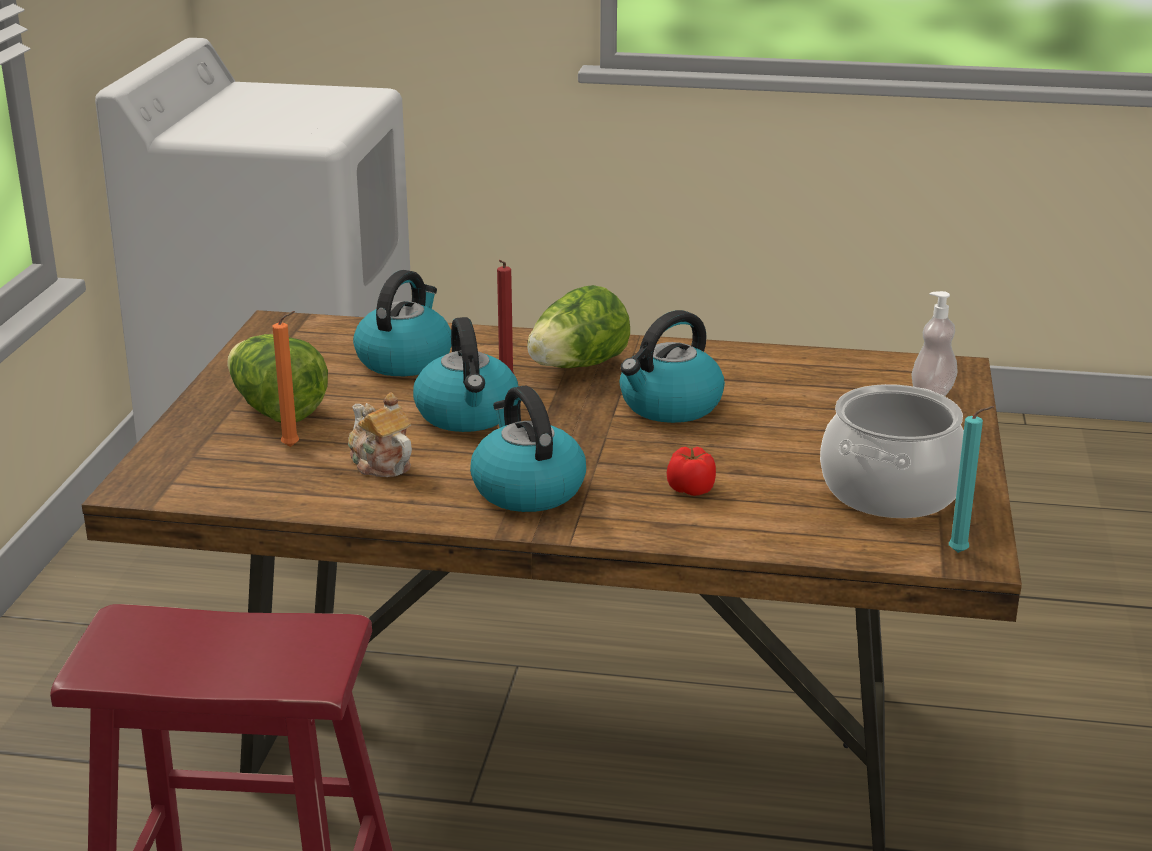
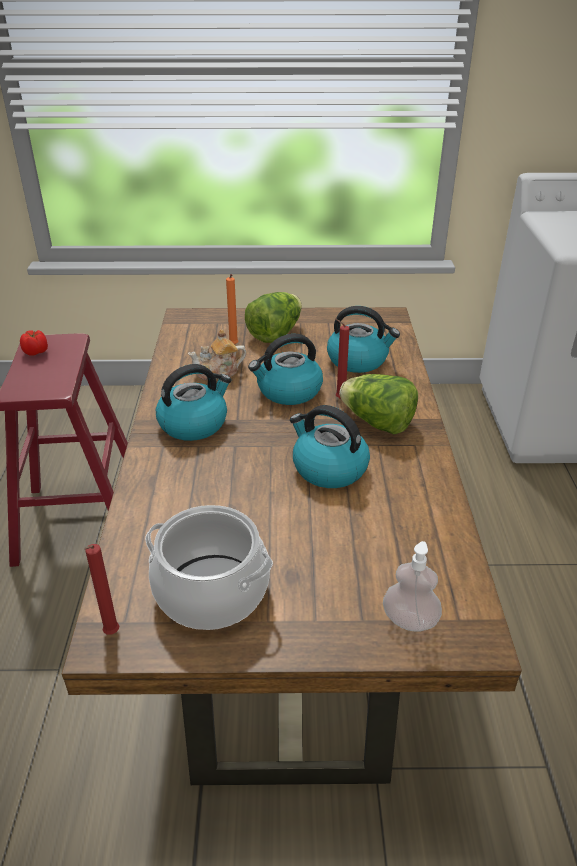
camera: 80 degrees right, 10 degrees up
(380, 463) = (218, 373): teapot -> teapot turned 150 degrees counterclockwise
(691, 489) = (202, 488): tomato -> tomato (36, 352)
(961, 553) = (110, 634): turquoise candle -> red candle

